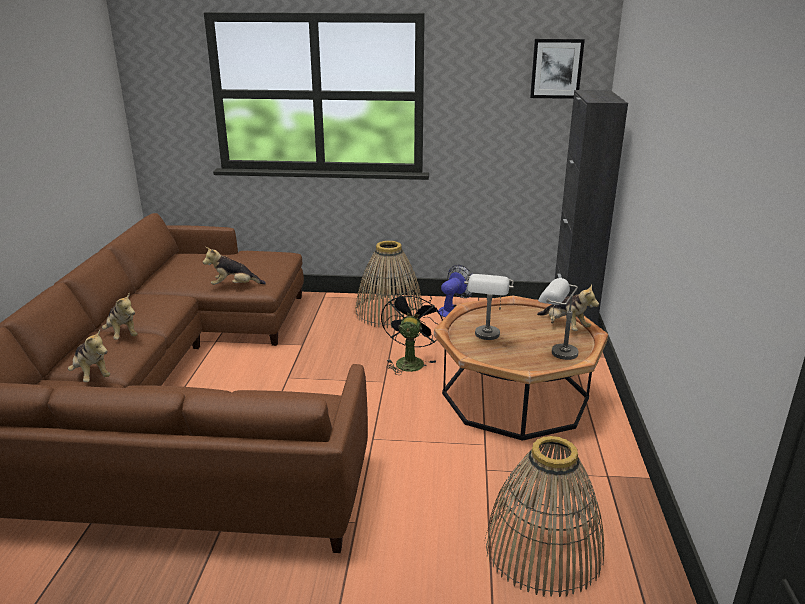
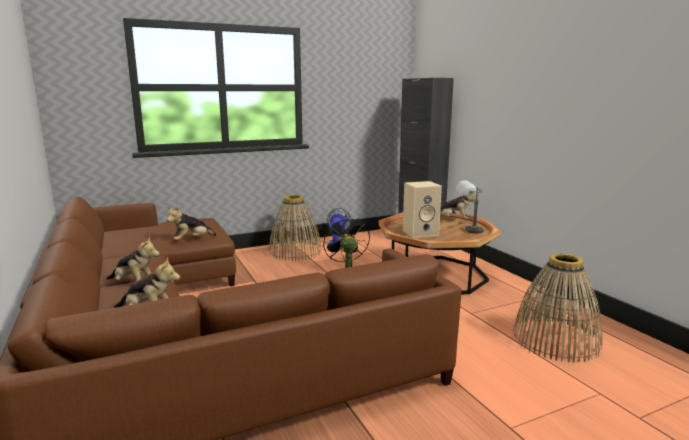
camera: 30 degrees left, 10 degrees down
(487, 338) = (421, 232): grey table lamp -> beige speaker
(556, 68) = (382, 68): picture -> none

